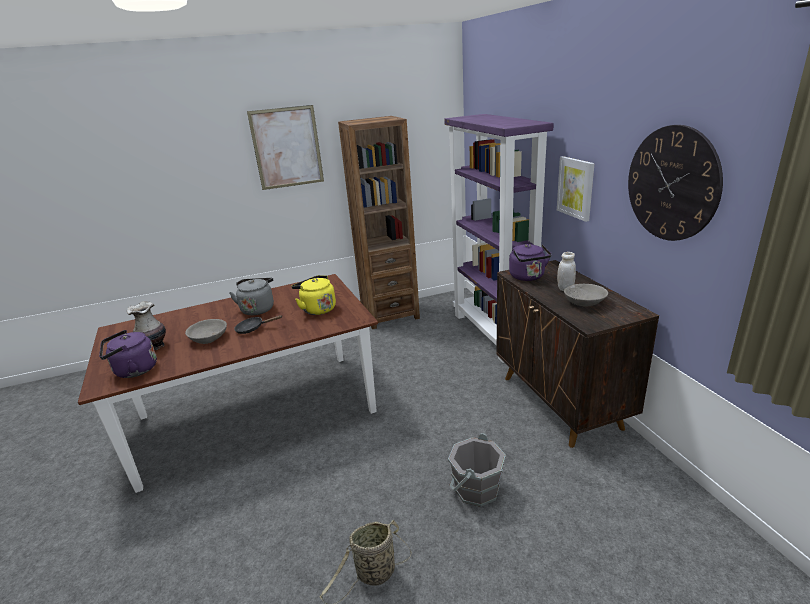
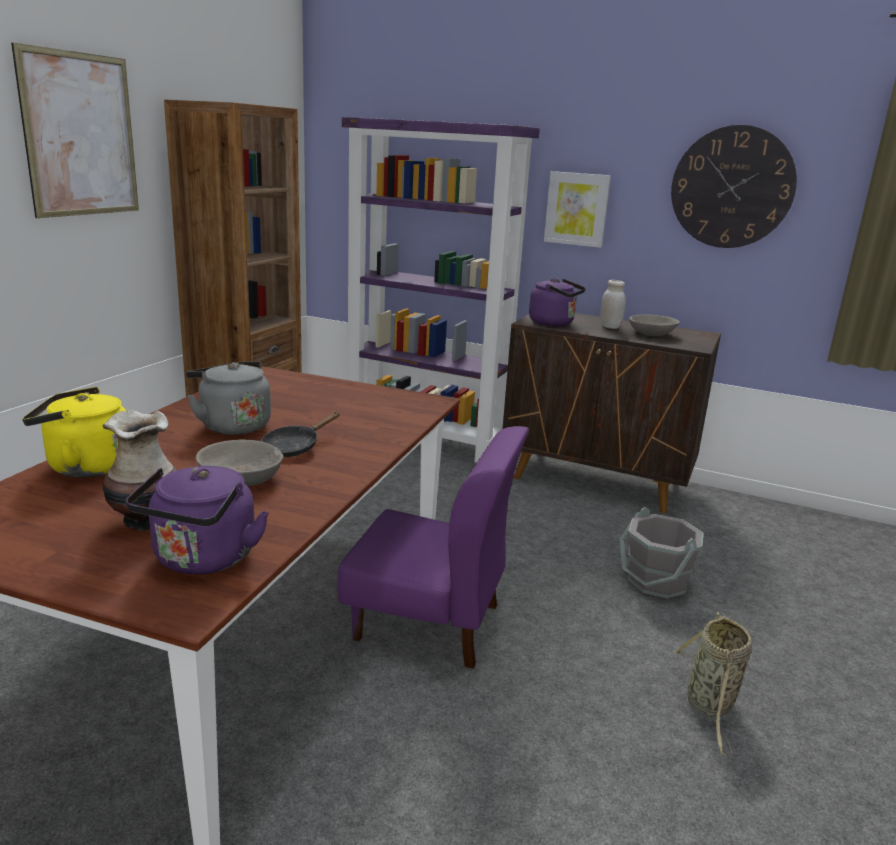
camera: 50 degrees left, 5 degrees down
(317, 309) = (341, 404): yellow kettle -> yellow kettle (85, 467)
(327, 442) = (429, 622): none -> purple chair

